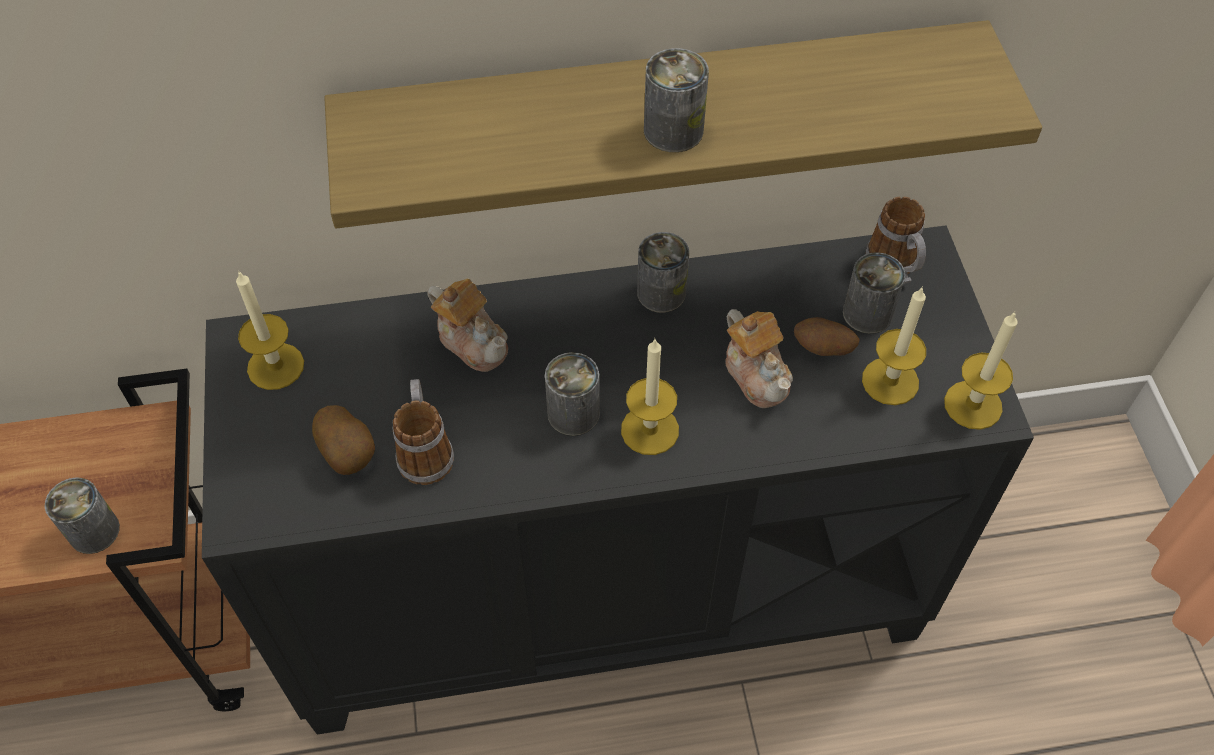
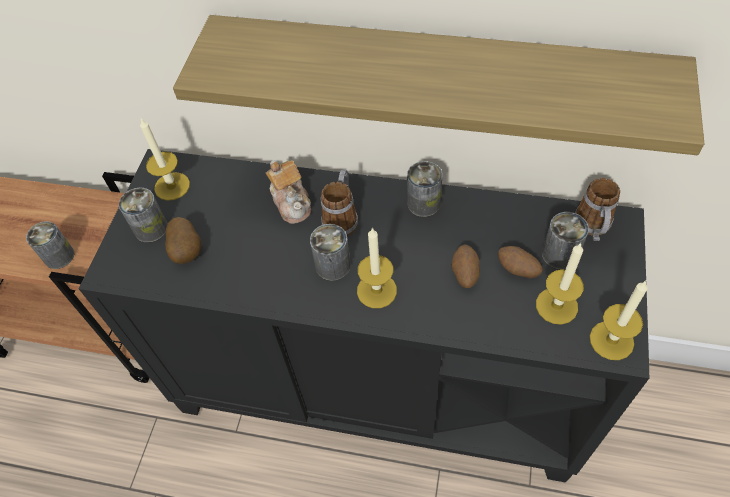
camera: 25 degrees right, 0 degrees up
(425, 450) = (232, 262): mug -> mug (342, 217)
(673, 130) = (419, 84): can -> can (151, 228)
(757, 374) = (464, 274): teapot -> potato

